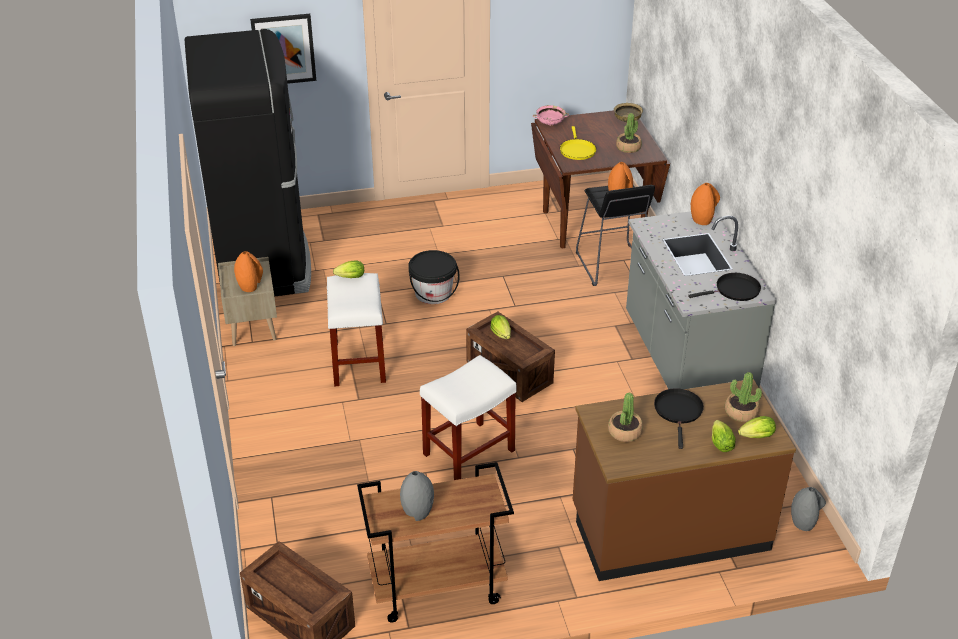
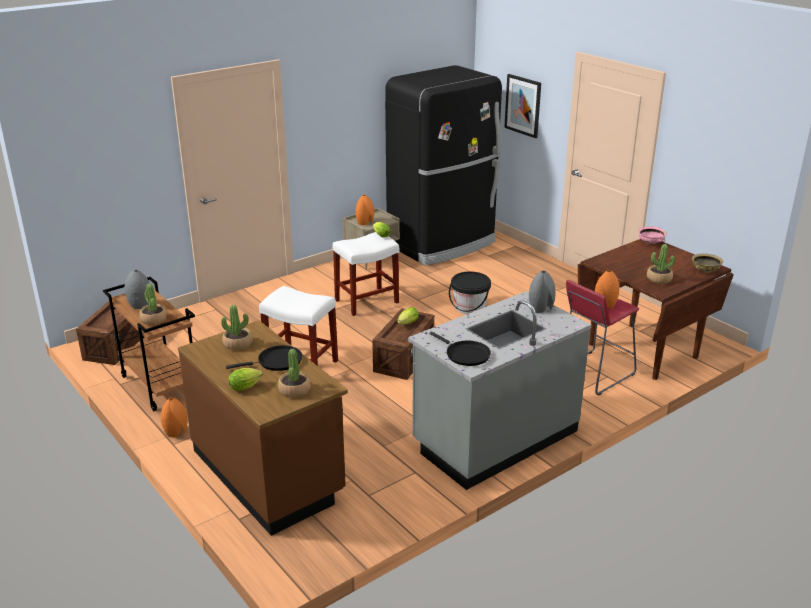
camera: 65 degrees right, 10 degrees down
(465, 505) = (153, 319): none -> potted plant
(577, 150) = (622, 260): yellow frying pan -> none
(612, 265) = (593, 372): black stool -> red stool
(702, 219) = (565, 322): orange vase -> orange vase (176, 432)
(754, 437) = (263, 402): lettuce -> none
(804, 522) = (318, 550): grey vase -> grey vase (541, 309)

